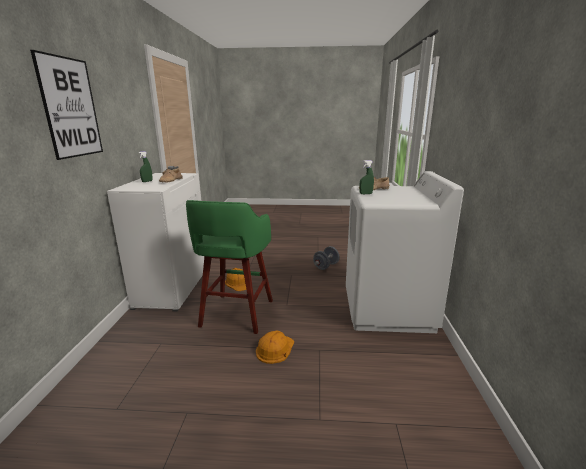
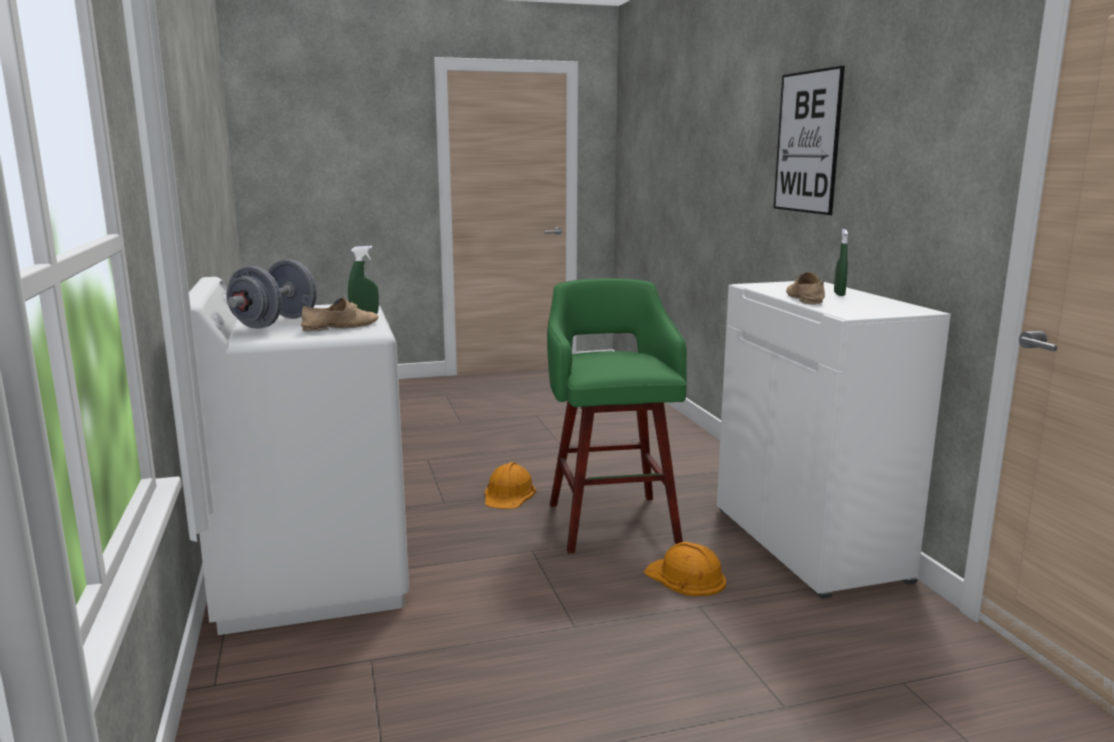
camera: 160 degrees right, 5 degrees down
(326, 266) = (483, 684): grey dumbbell -> grey dumbbell (275, 323)

